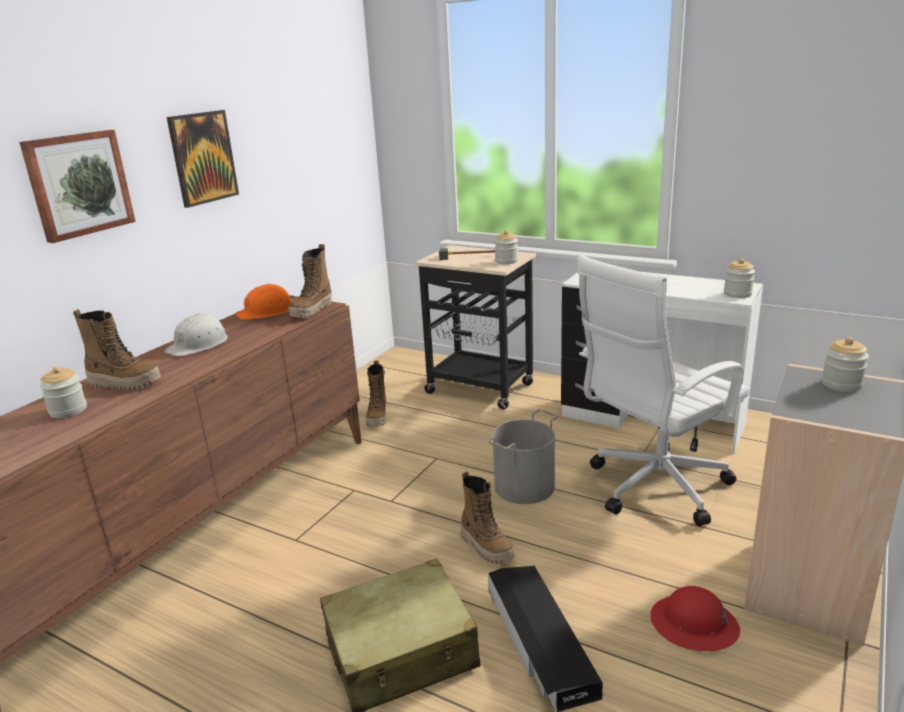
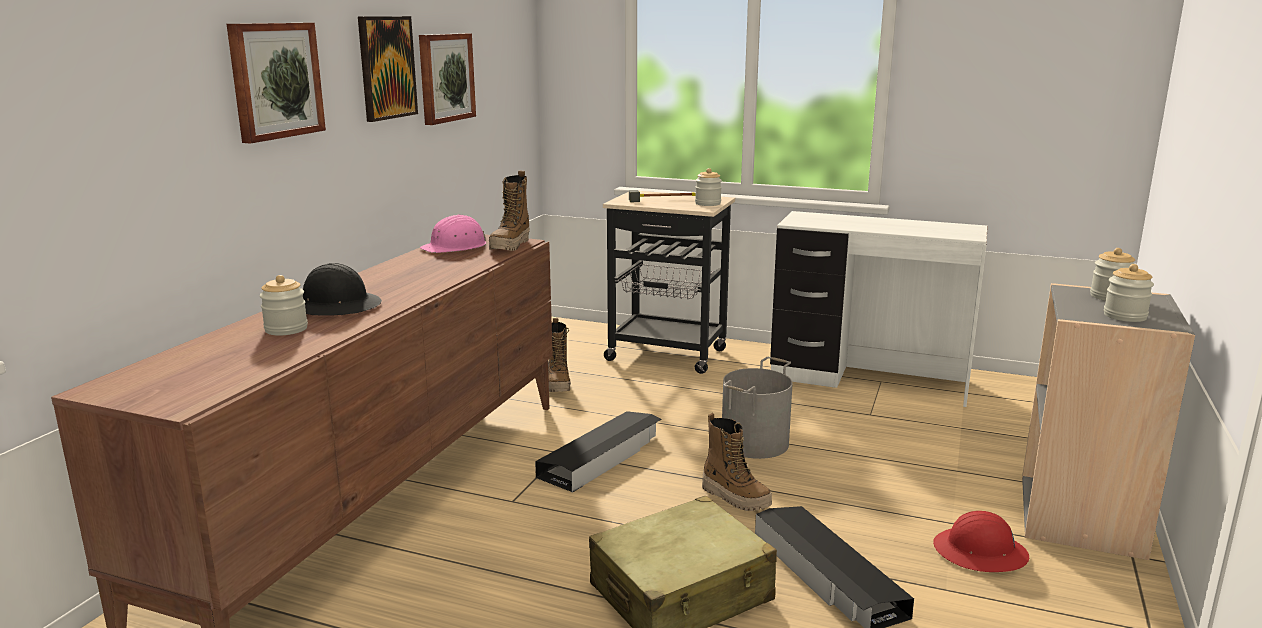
camera: 10 degrees left, 5 degrees down
(125, 383) = (336, 306): boot -> black hard hat
(199, 344) = (397, 274): white hard hat -> none
(266, 311) = (455, 246): orange hard hat -> pink hard hat
(269, 158) = (445, 77): none -> picture
(386, 496) = (602, 457): none -> black storage box
(653, 488) = (894, 440): white office chair -> none
(737, 294) = (967, 233): jar -> jar (1125, 316)

